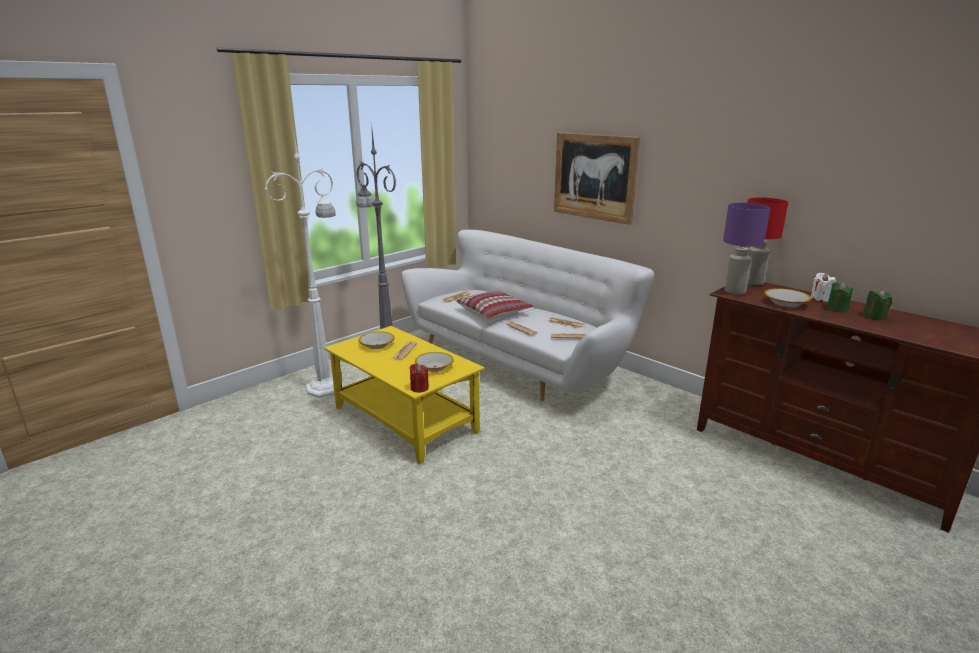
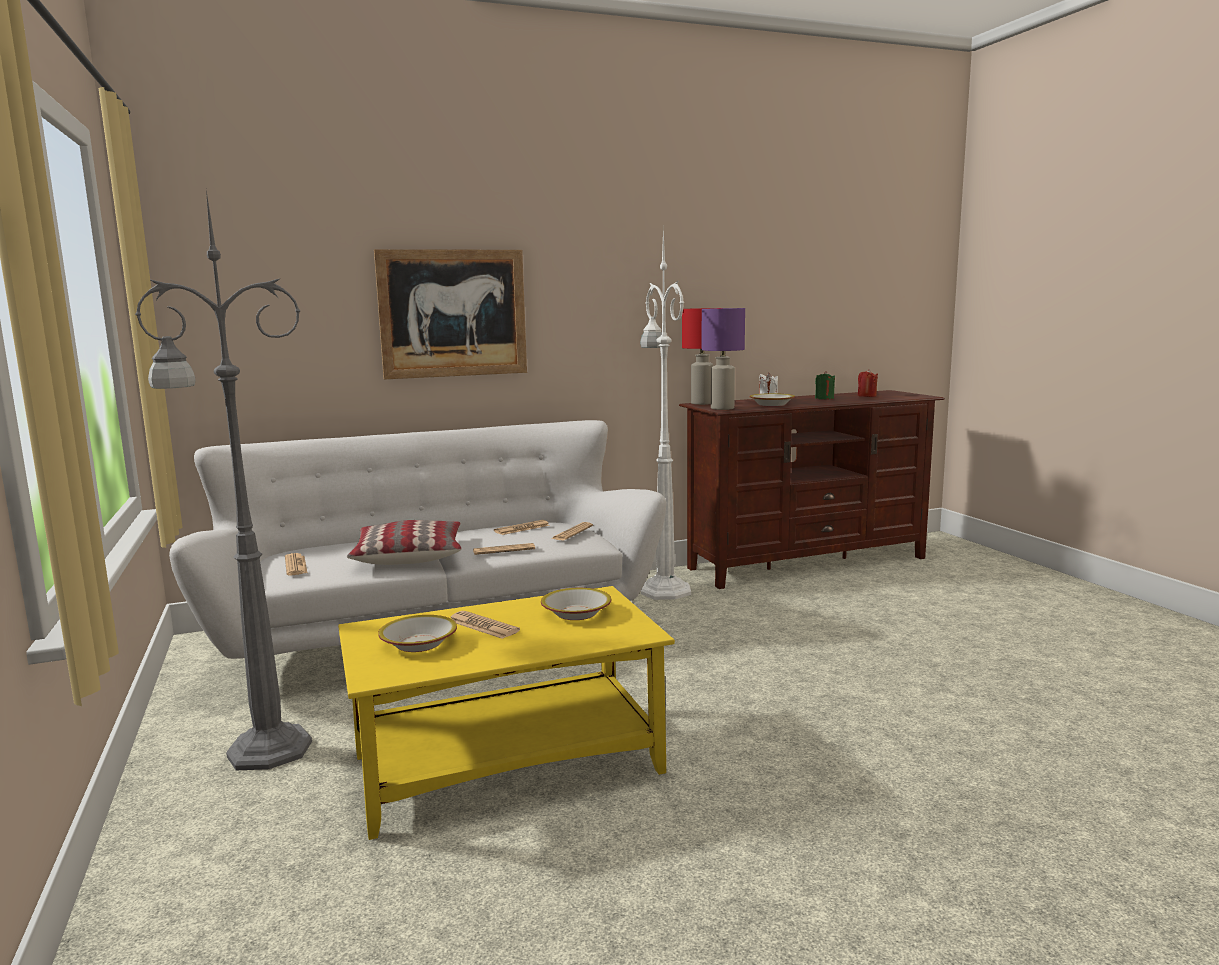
camera: 65 degrees left, 10 degrees down
(326, 387) = (250, 842): white floor lamp -> white floor lamp (664, 589)
(419, 388) = (645, 631): red candle -> red candle (867, 396)
(837, 309) = (798, 400): green candle -> none

